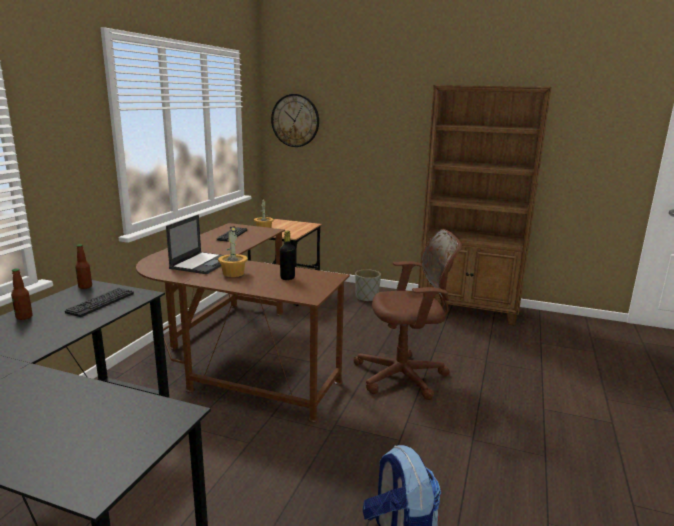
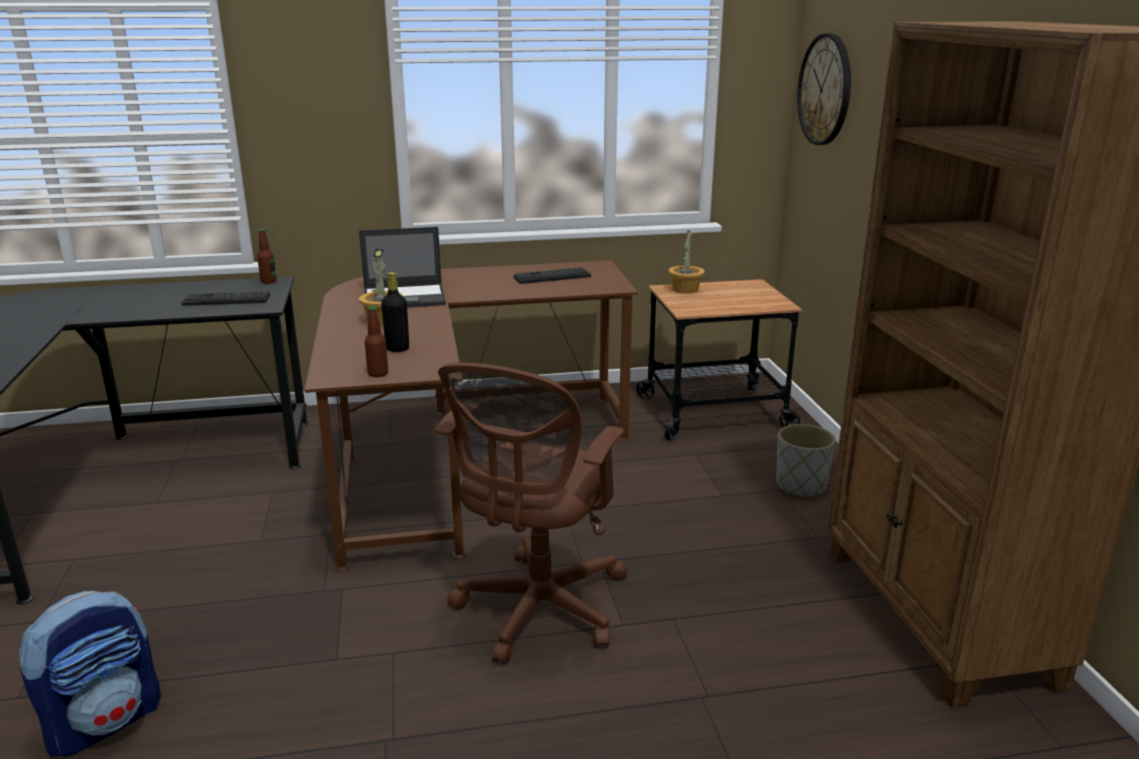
camera: 60 degrees right, 5 degrees up
(24, 317) = (168, 289): bottle -> bottle (378, 373)
(405, 376) = (537, 611): brown office chair -> brown office chair turned 60 degrees clockwise

